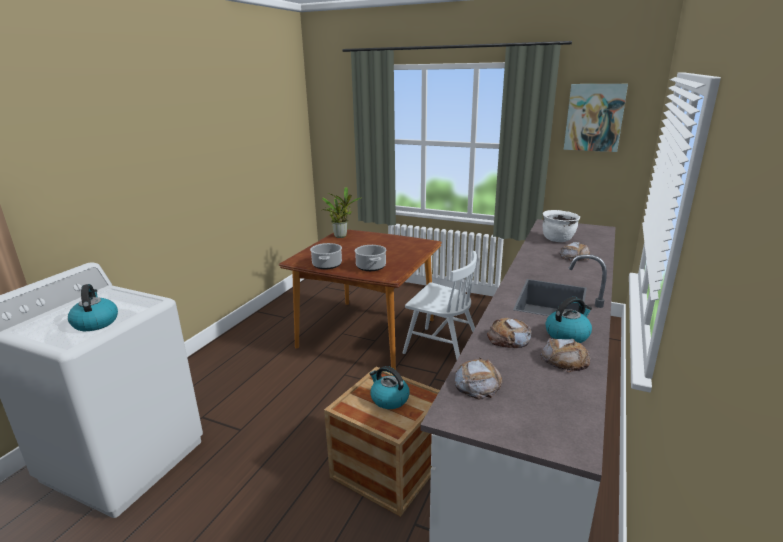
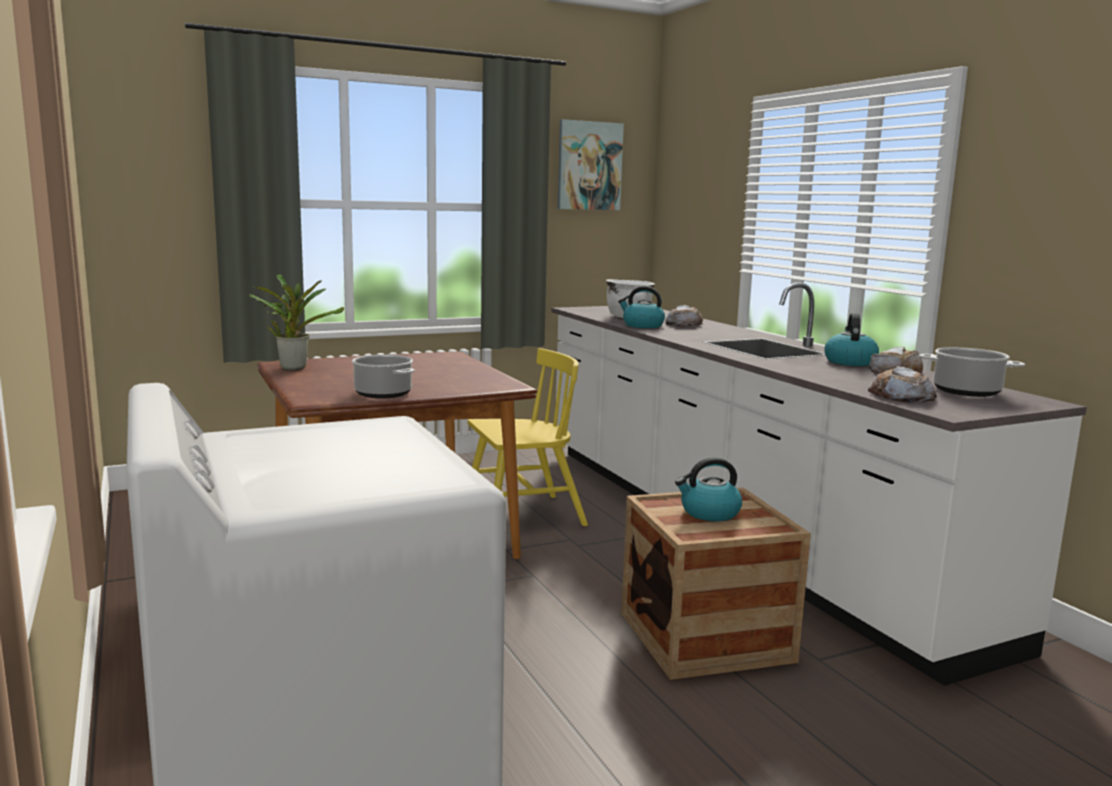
camera: 50 degrees left, 10 degrees down
(95, 322) = (395, 457): kettle -> kettle (642, 325)
(371, 267) = (454, 384): cooking pot -> cooking pot (967, 391)
(441, 347) = (522, 516): white chair -> yellow chair
(509, 338) = (826, 372): bread -> none

